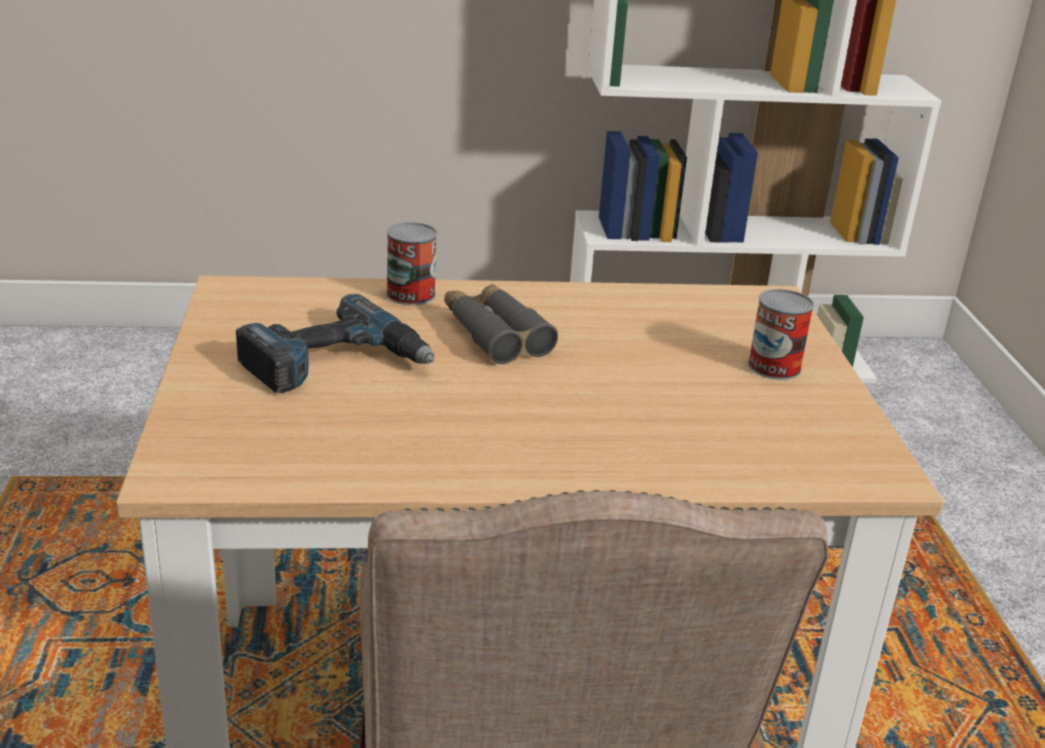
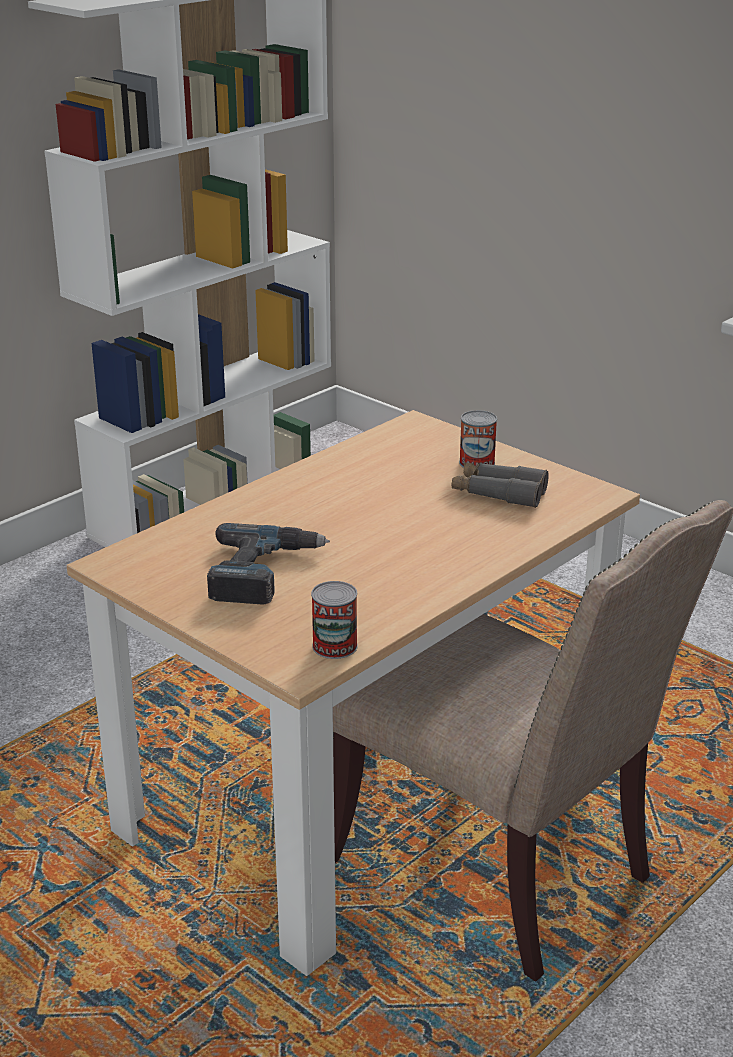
camera: 40 degrees left, 0 degrees up
(411, 294) = (223, 513): can -> can (335, 646)
(495, 334) = (314, 513): grey binoculars -> grey binoculars (499, 493)

